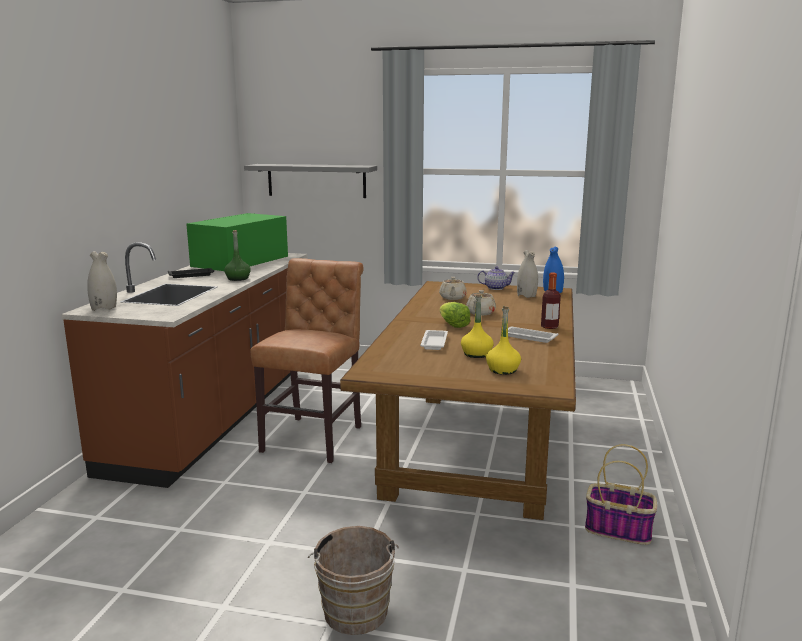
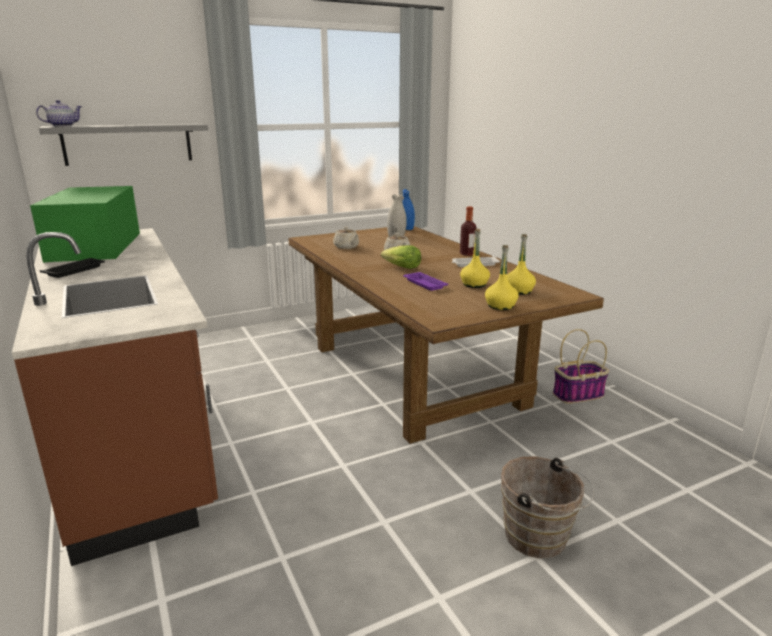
camera: 40 degrees left, 5 degrees up
(104, 308) = (64, 330): white vase -> none
(238, 279) = (147, 263): green bottle -> none
(315, 437) = (274, 414): brown chair -> none
(434, 342) = (424, 284): white tray -> purple tray
(448, 377) = (500, 306): none -> yellow bottle
(495, 288) = (358, 233): teapot -> teapot (62, 126)

